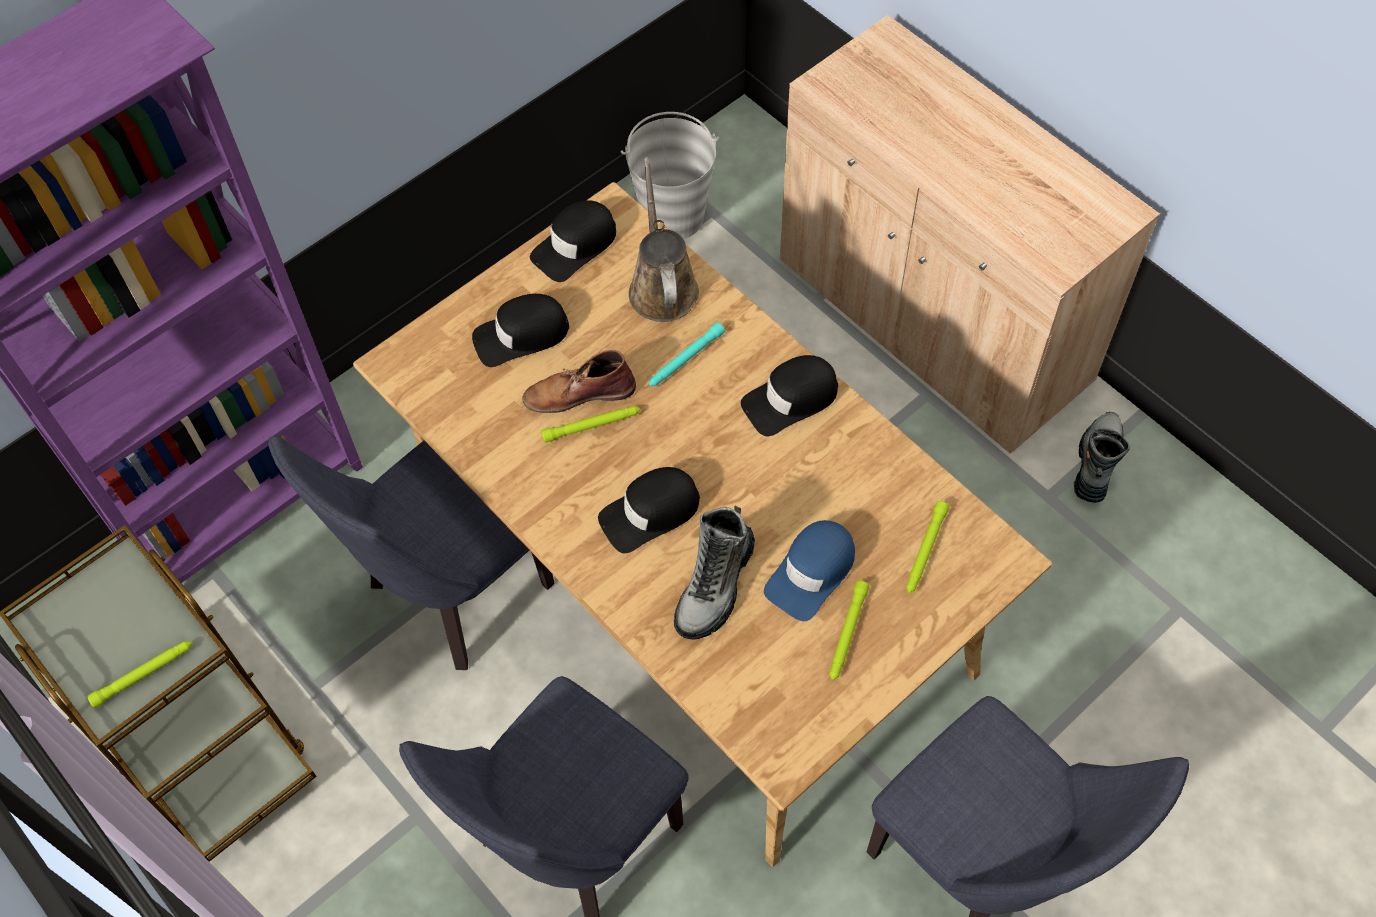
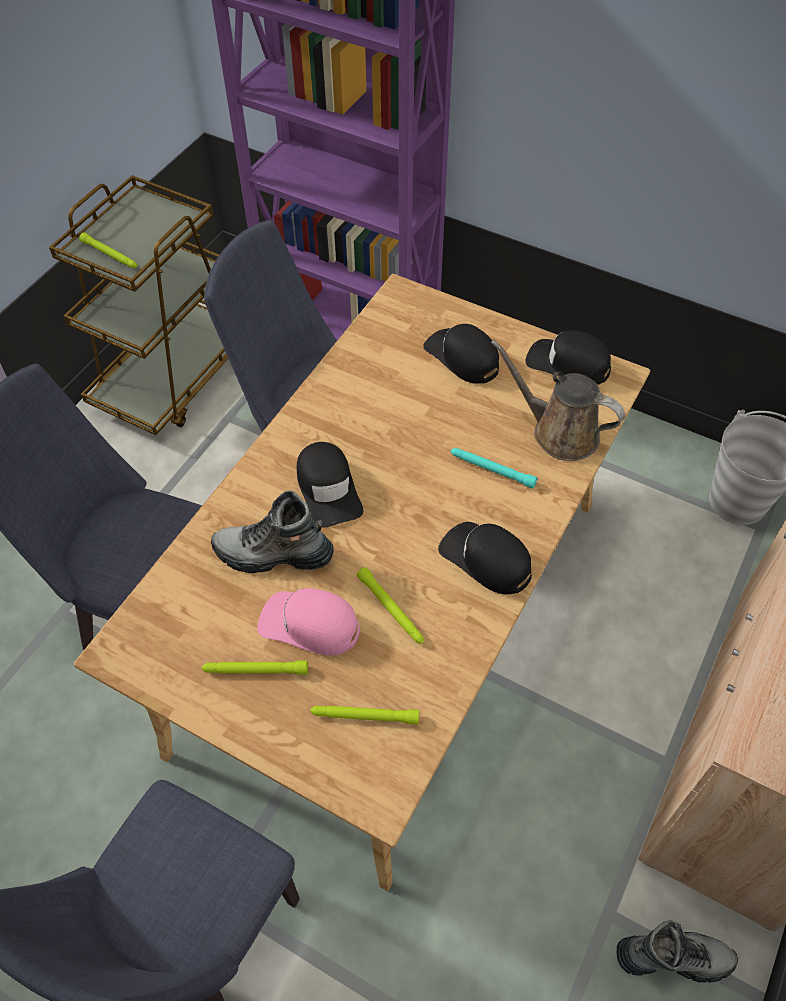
camera: 70 degrees right, 5 degrees down
(578, 393) = (424, 408): brown boot -> none
(592, 426) = (396, 426): green flashlight -> green flashlight (391, 609)
(650, 513) = (328, 489): black cap -> black cap turned 150 degrees counterclockwise
(662, 286) = (559, 432): brown watering can -> brown watering can turned 120 degrees counterclockwise
(812, 573) = (309, 625): blue cap -> pink cap

